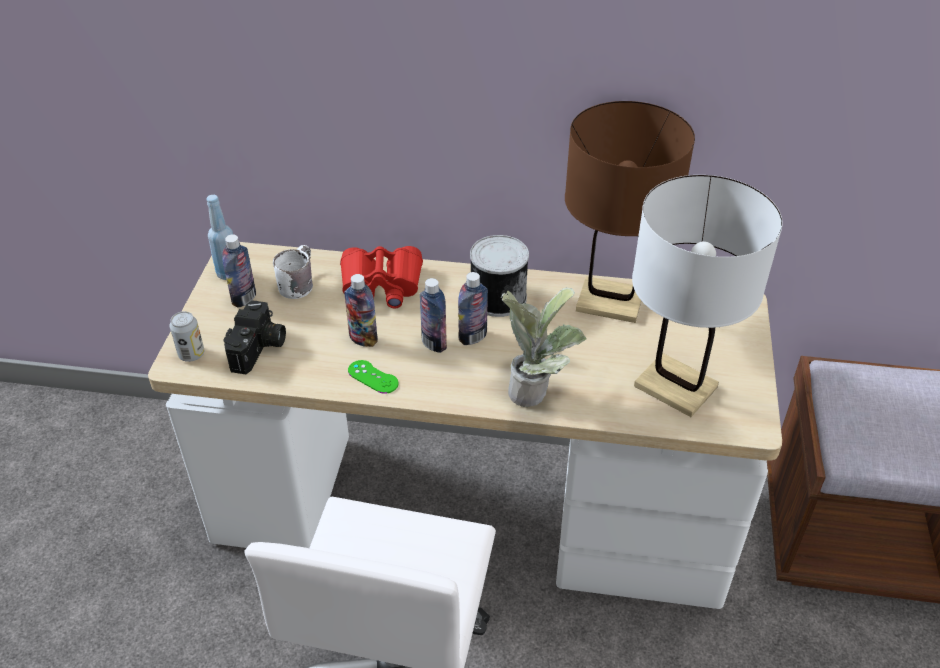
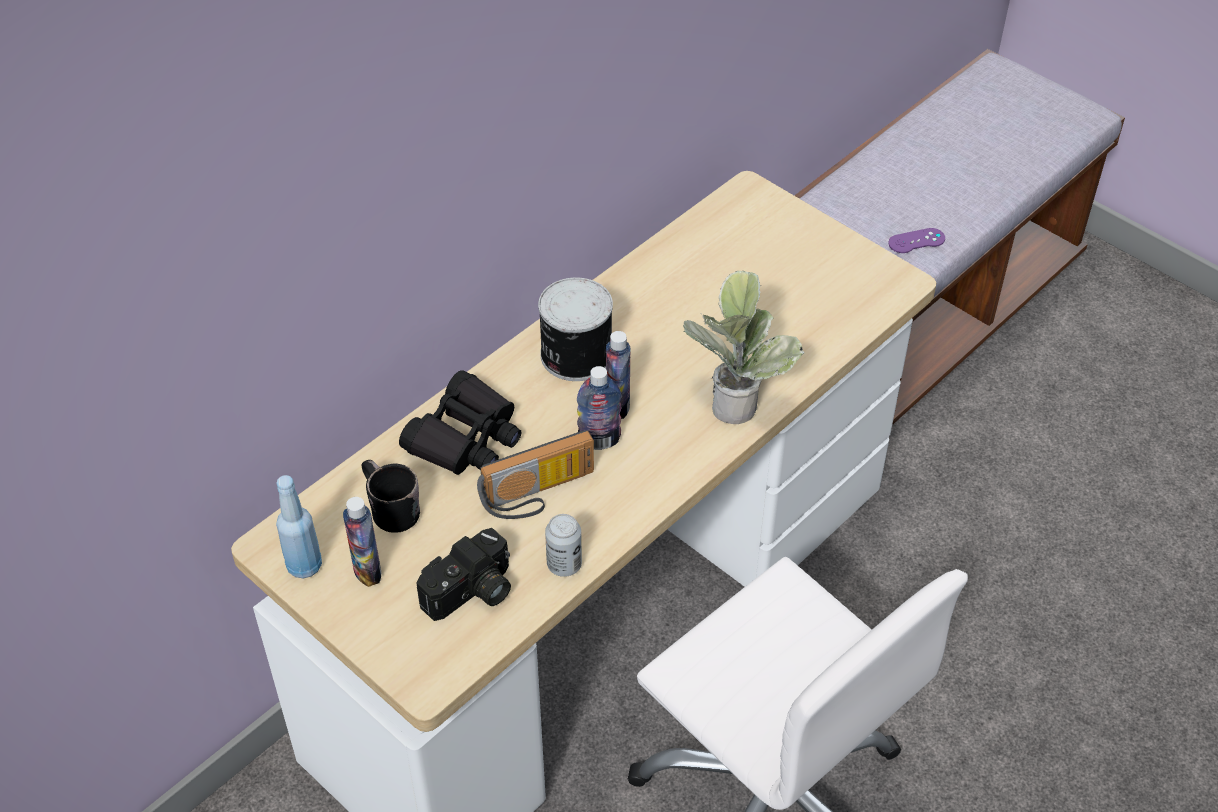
camera: 55 degrees left, 5 degrees up
(191, 354) = (422, 661): can -> can (564, 564)
(259, 349) = (472, 593): camera -> camera turned 90 degrees clockwise
(296, 283) = (387, 510): white mug -> black mug
(363, 339) = (539, 495): bottle -> radio
(373, 377) = (605, 515): green game controller -> none
(381, 286) = (466, 438): red binoculars -> black binoculars
(609, 301) = (661, 277): brown table lamp -> none
(676, 386) = (813, 301): white table lamp -> none
(862, 444) = (916, 241): none -> purple game controller

